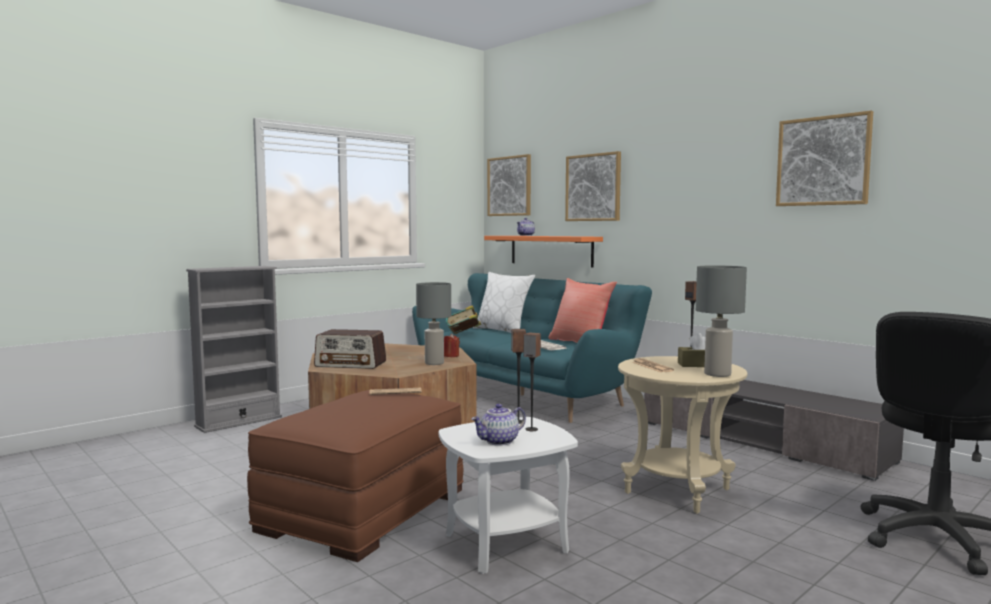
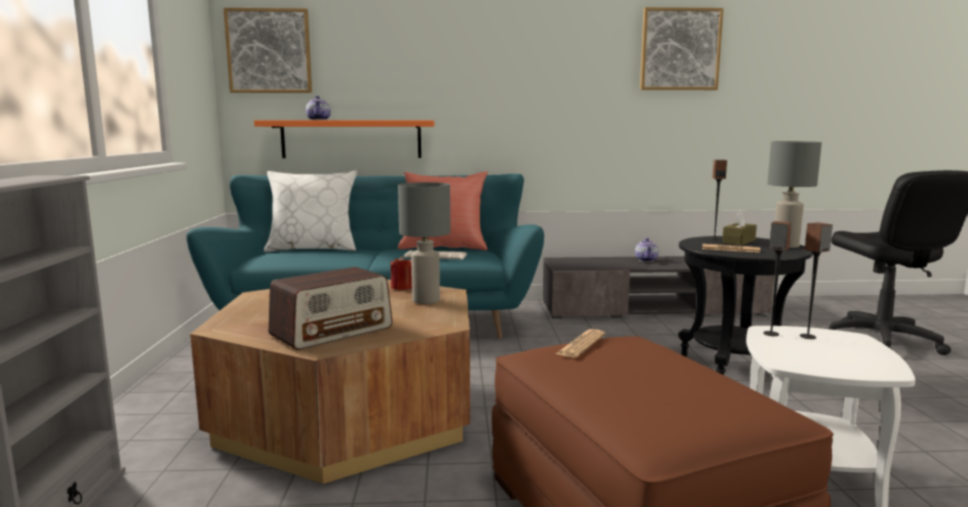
camera: 50 degrees left, 5 degrees up
(463, 335) = (297, 262): book -> none
(499, 441) = (851, 357): teapot -> teapot (646, 260)
(593, 187) = (417, 60): picture -> none
(677, 491) = (733, 367): beige side table -> black side table

